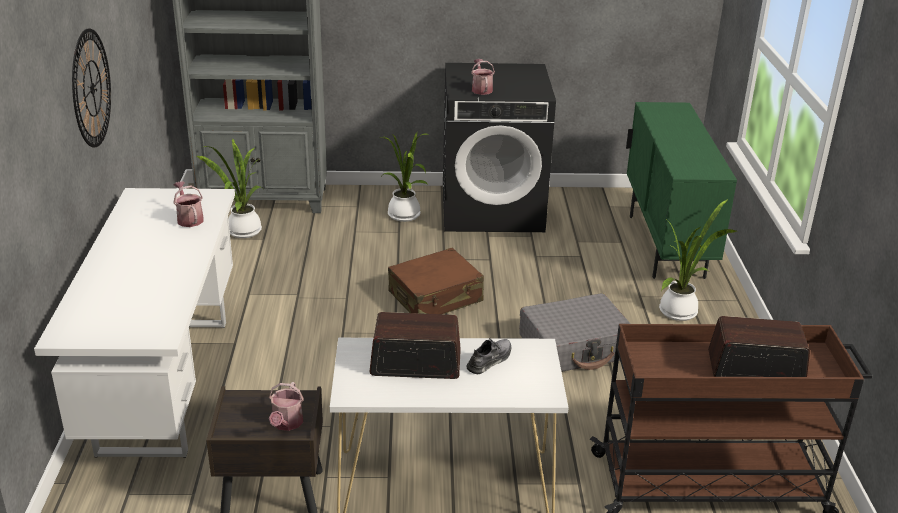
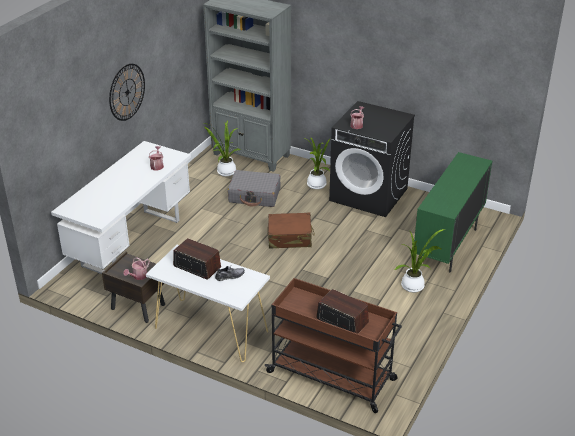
camera: 30 degrees right, 5 degrees up
(575, 347) = (336, 287): grey suitcase -> grey suitcase (255, 195)

